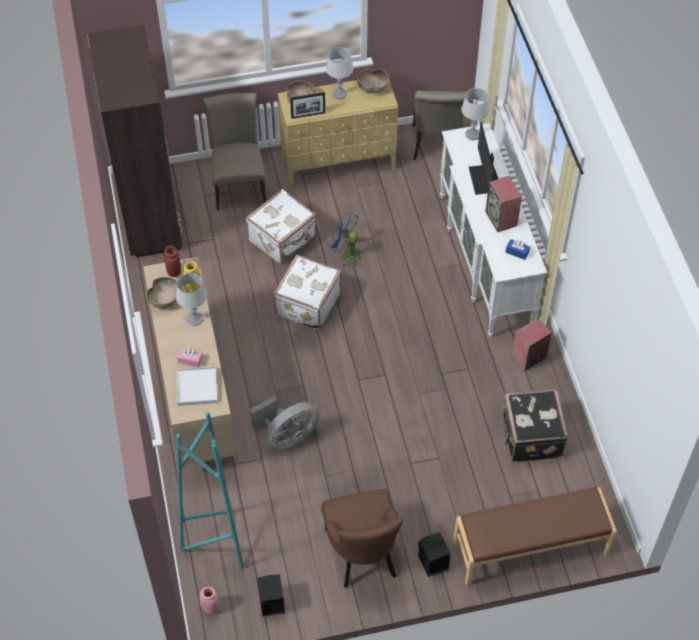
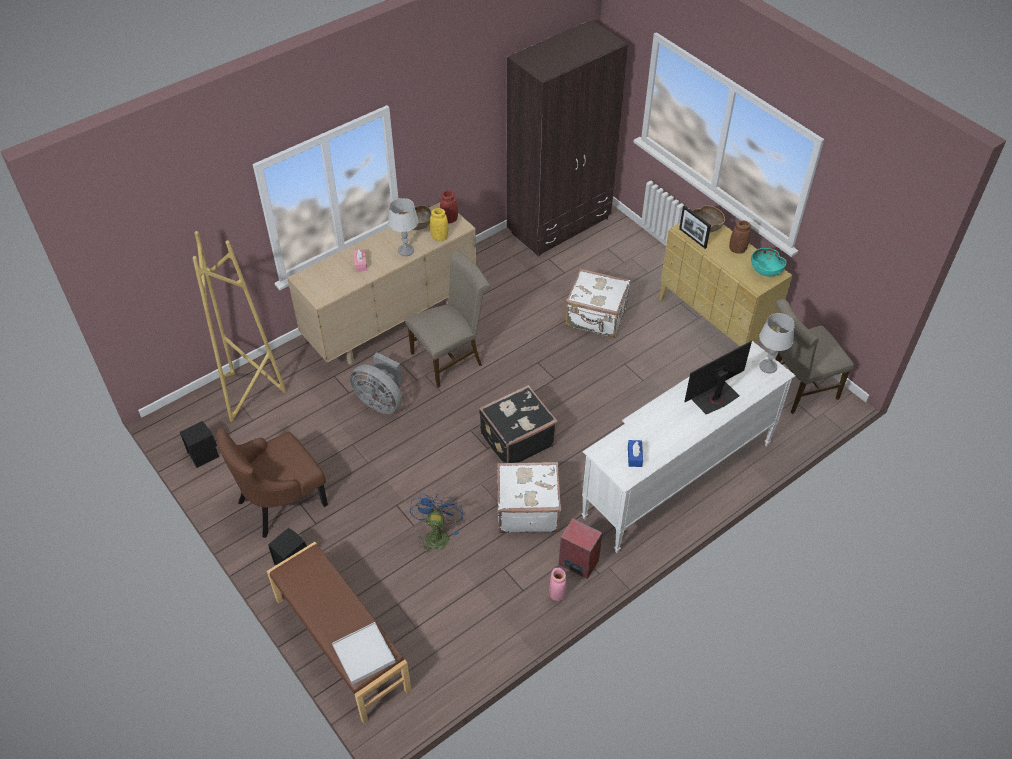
camera: 65 degrees right, 5 degrees down
(197, 387) = (333, 278): white tray -> white tray (364, 654)
(211, 607) = (185, 415): pink vase -> pink vase (557, 593)
(218, 542) = (250, 395): turquoise clothes rack -> yellow clothes rack
(239, 185) = (635, 266): beige chair -> beige chair (450, 357)
(307, 304) = (533, 361): white suitcase -> white suitcase (527, 509)
(339, 94) = (737, 250): grey table lamp -> brown vase
(347, 254) = (610, 369): blue fan -> blue fan (436, 534)
(373, 88) = (765, 270): brown bowl -> turquoise bowl
(501, 219) = (671, 428): speaker -> none
(530, 437) = (478, 598): black suitcase -> black suitcase (516, 439)

